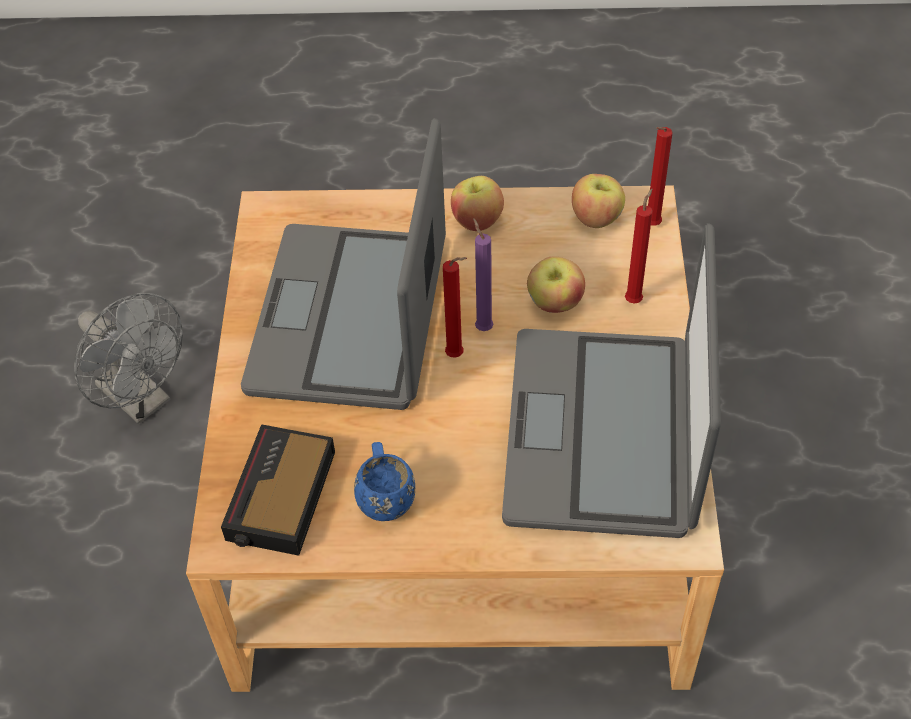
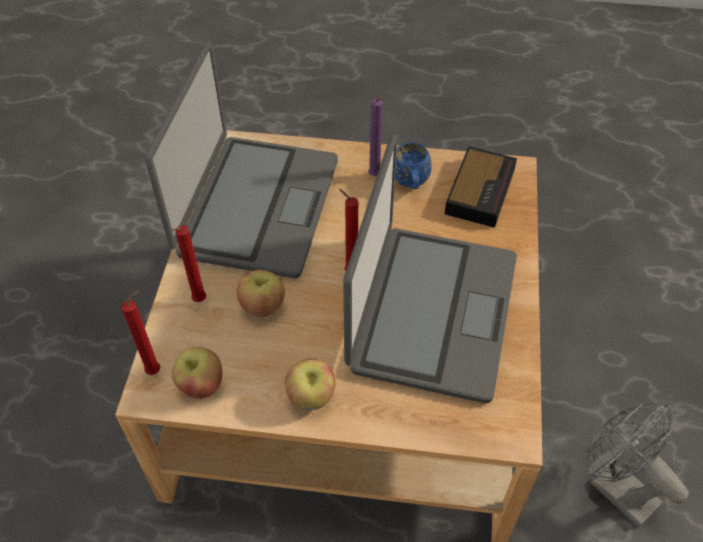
camera: 175 degrees left, 0 degrees up
(482, 327) = (325, 292): purple candle -> purple candle (375, 177)

